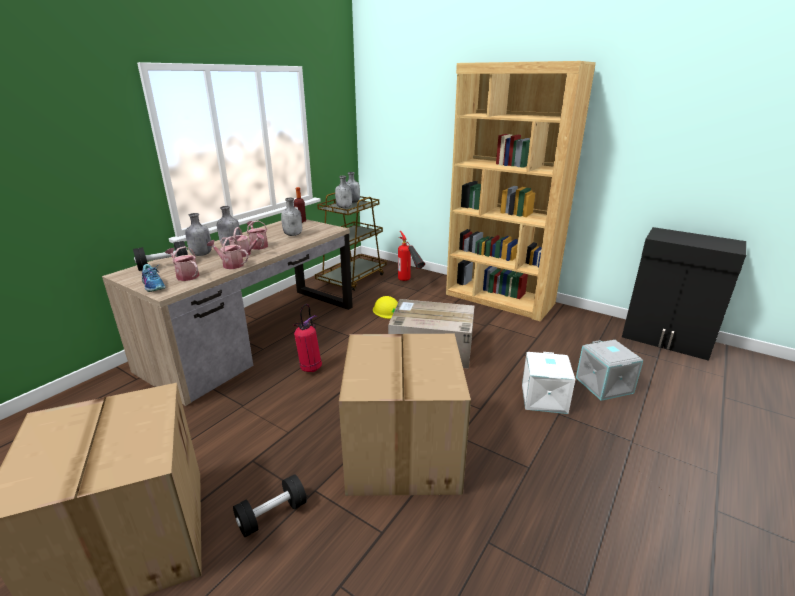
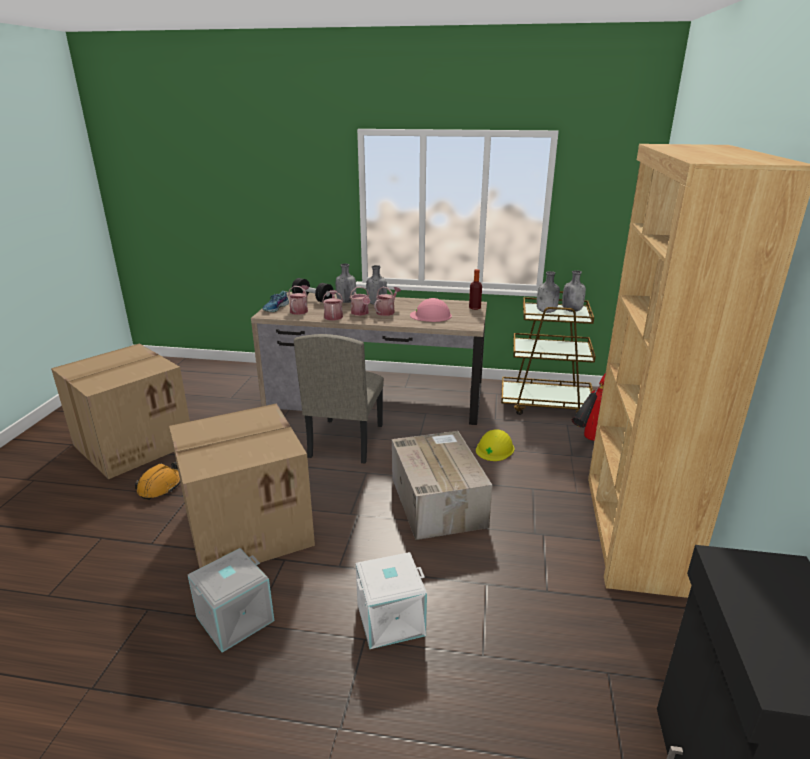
camera: 65 degrees right, 0 degrees up
(272, 515) = (161, 486): black dumbbell -> orange hard hat
(293, 235) = (431, 315): grey bottle -> pink hard hat
(310, 368) = (345, 440): fire extinguisher -> beige chair
(605, 385) = (467, 689): grey storage box -> grey storage box (235, 620)

